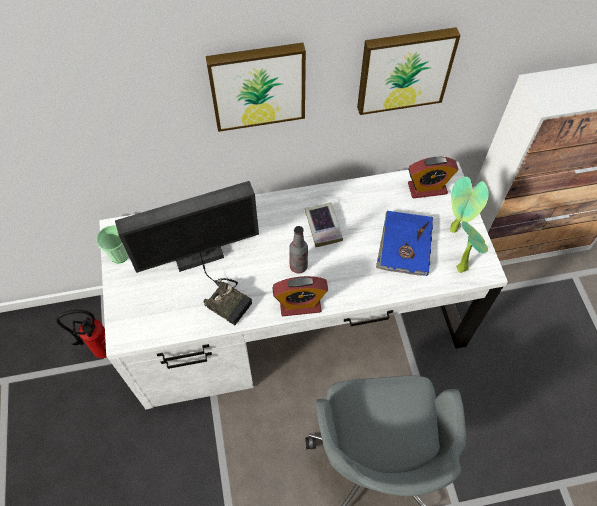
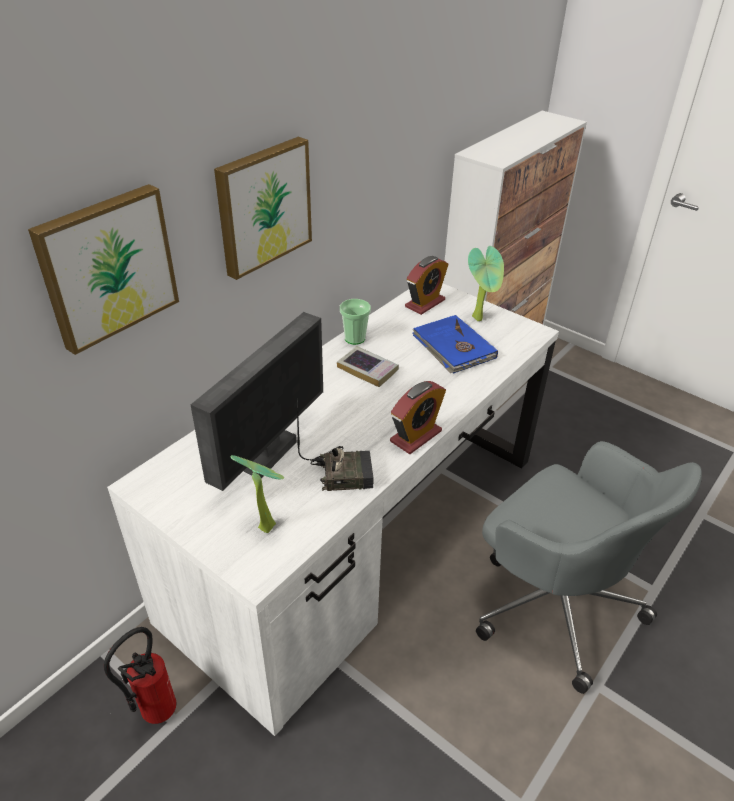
camera: 40 degrees left, 20 degrees down
(119, 255) = (170, 504): cup -> cup (354, 338)
(298, 266) = (379, 409): bottle -> none
(404, 69) = (376, 163): picture -> picture (107, 266)
(462, 266) = (515, 338): potted plant -> potted plant (266, 524)

